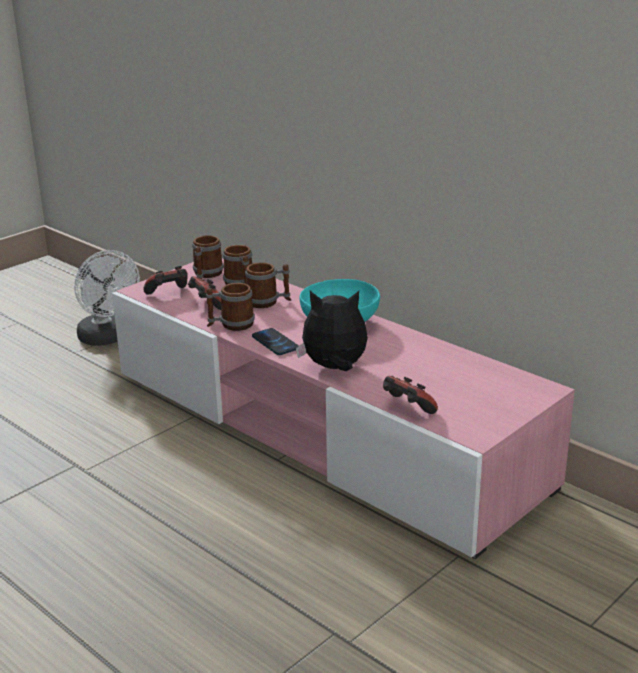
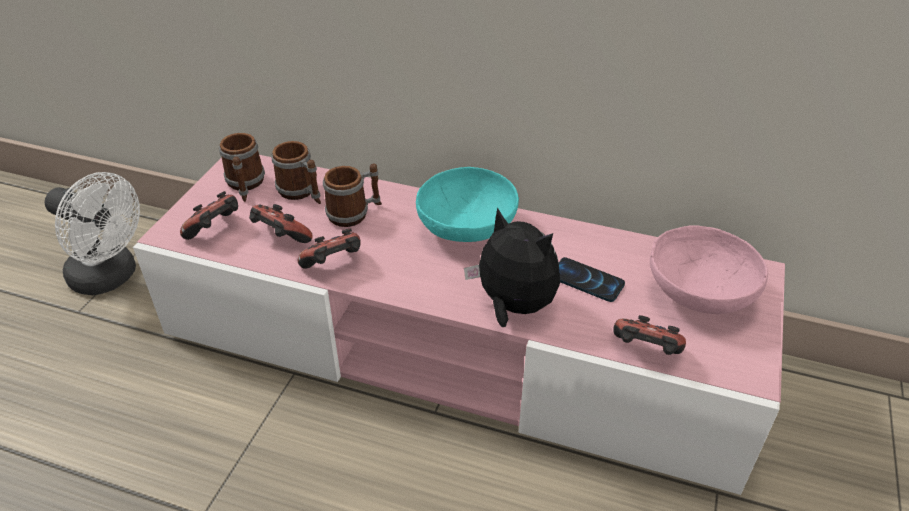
camera: 25 degrees left, 15 degrees up
(231, 325) = (334, 265): mug -> game controller
(275, 343) = (411, 282): phone -> phone (587, 281)
(334, 368) = (513, 306): plush toy -> plush toy turned 60 degrees clockwise
(480, 390) = (697, 294): none -> pink bowl

